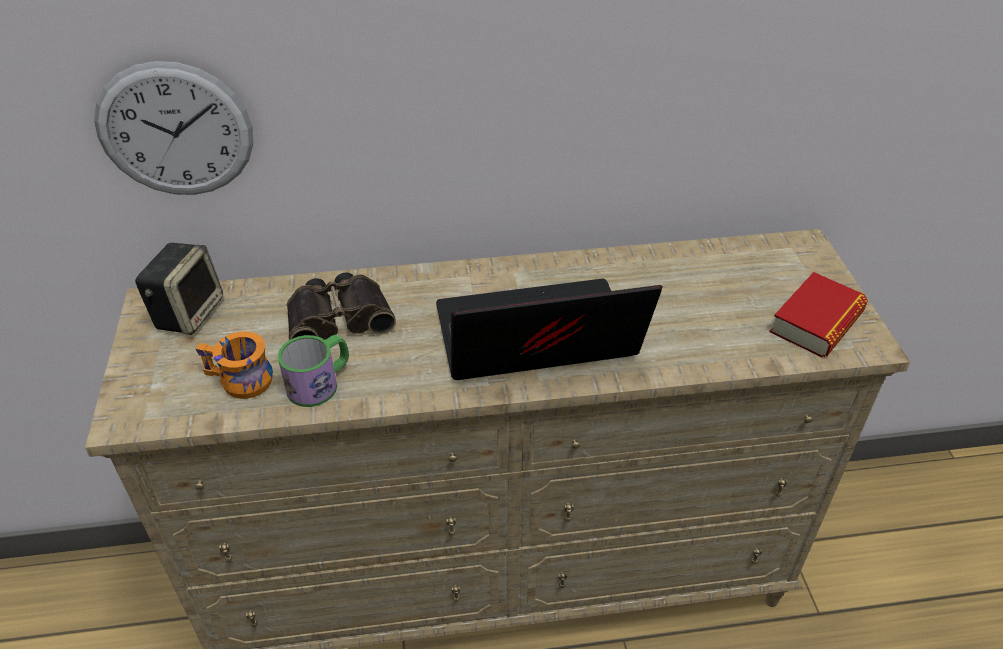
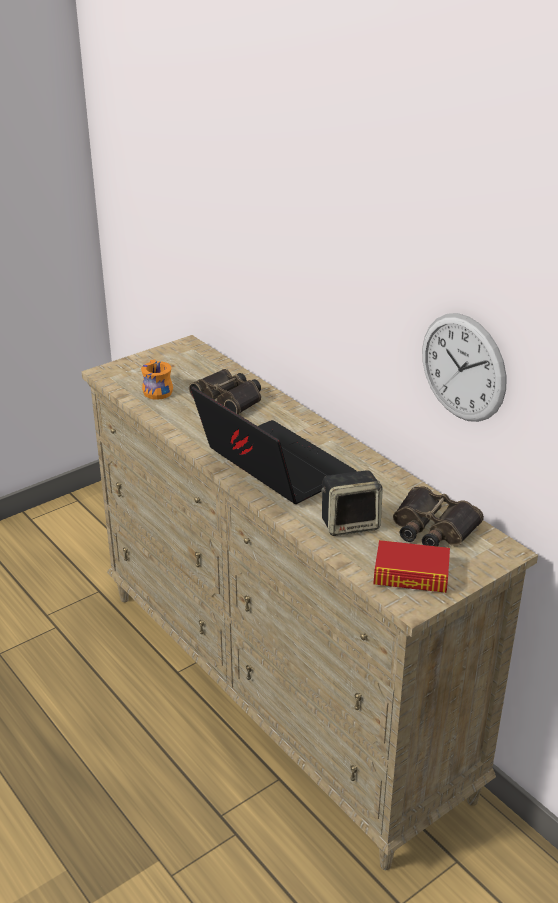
camera: 60 degrees right, 10 degrees down
(175, 131) = (226, 254): wall clock -> wall clock (463, 367)
(189, 312) = (191, 357): speaker -> speaker (350, 523)
(320, 383) = (175, 412): mug -> none
(740, 273) = (432, 528): none -> binoculars

